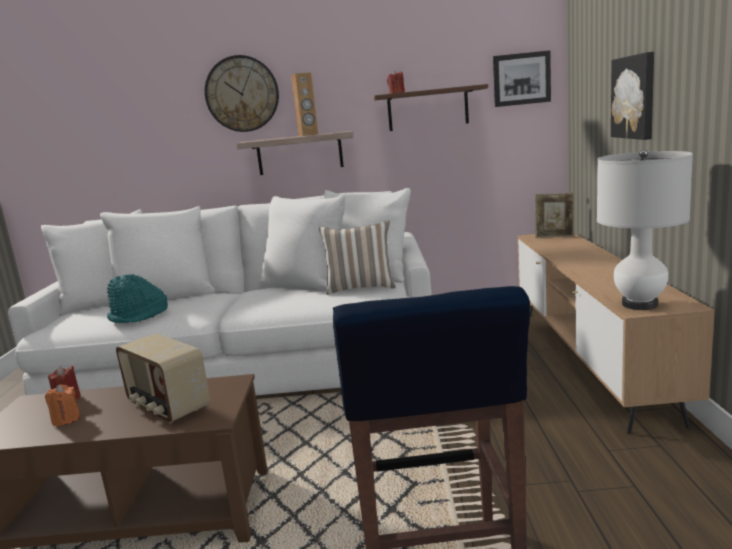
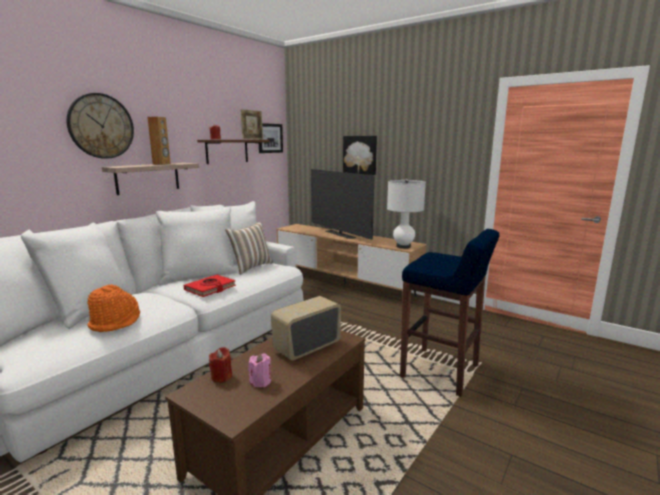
camera: 55 degrees left, 0 degrees up
(66, 419) = (260, 381): orange candle -> pink candle
(139, 316) = (116, 322): turquoise hat -> orange hat
(167, 407) = (306, 347): radio -> radio turned 150 degrees clockwise
(263, 304) = (210, 288): none -> red book
(554, 237) = (298, 227): picture frame -> picture frame (252, 139)
(585, 260) = (340, 234): none -> television

